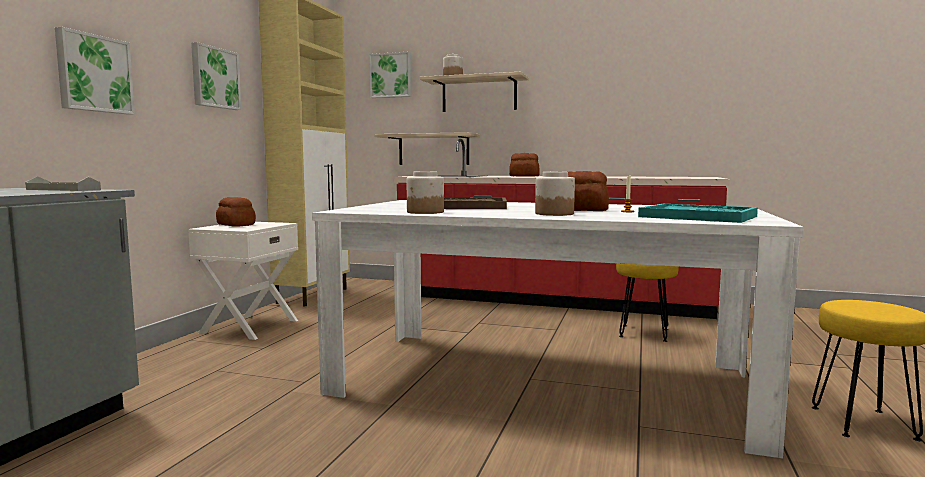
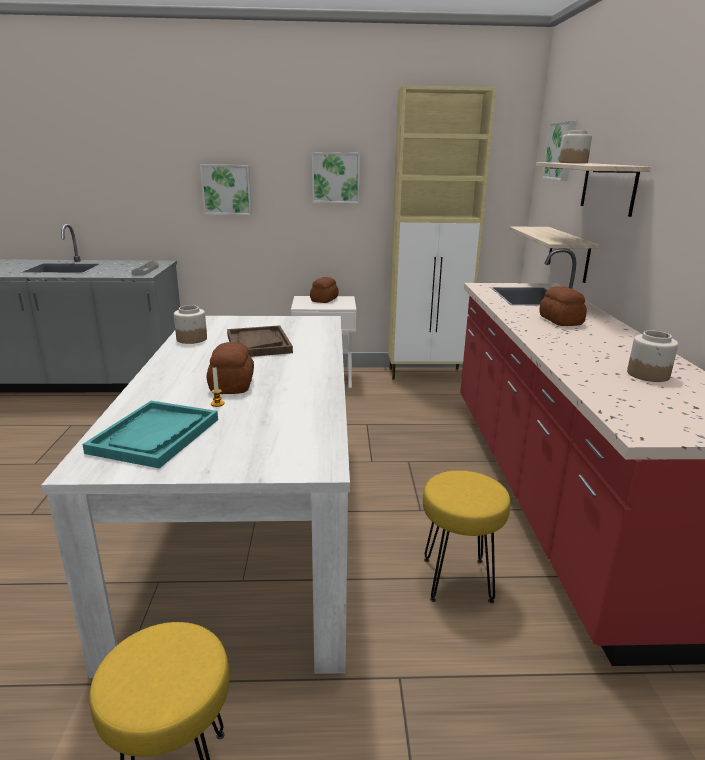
camera: 70 degrees right, 15 degrees up
(554, 214) = (183, 377): jar -> jar (648, 374)

